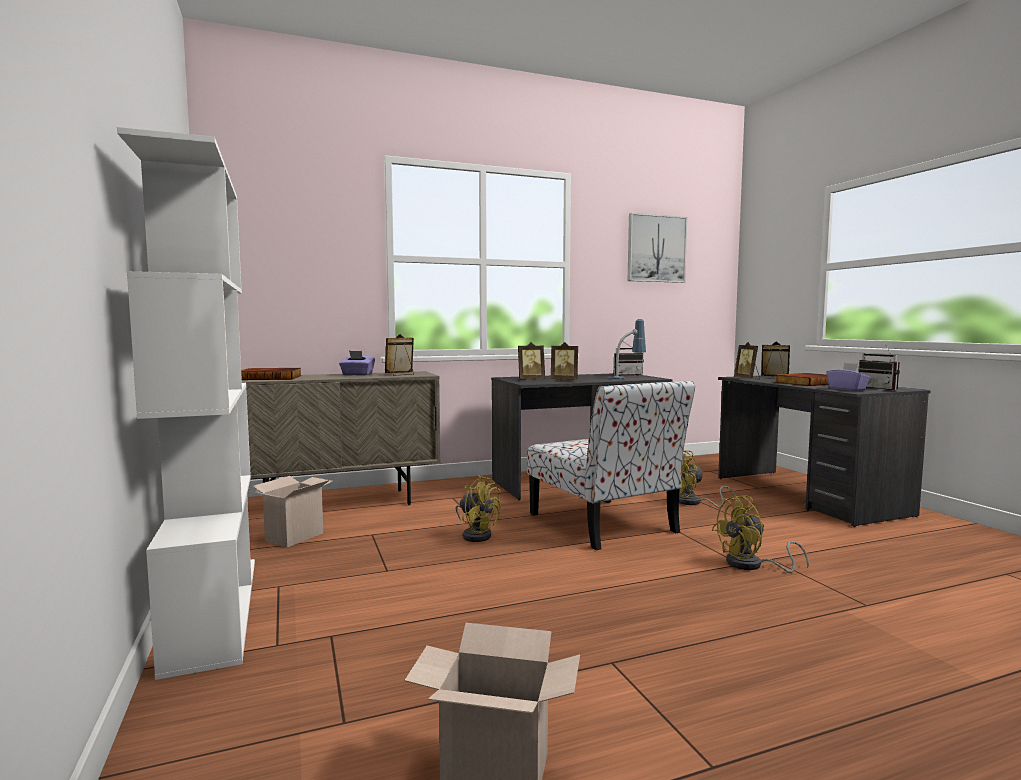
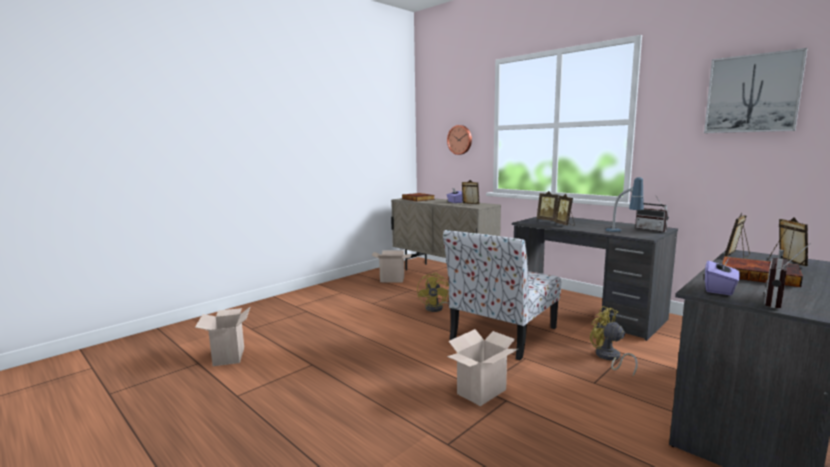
camera: 65 degrees right, 5 degrees up
(213, 609) = (316, 290): white bookcase -> none
(317, 273) = (460, 139): none -> wall clock
(752, 565) = (481, 393): yellow fan -> cardboard box

